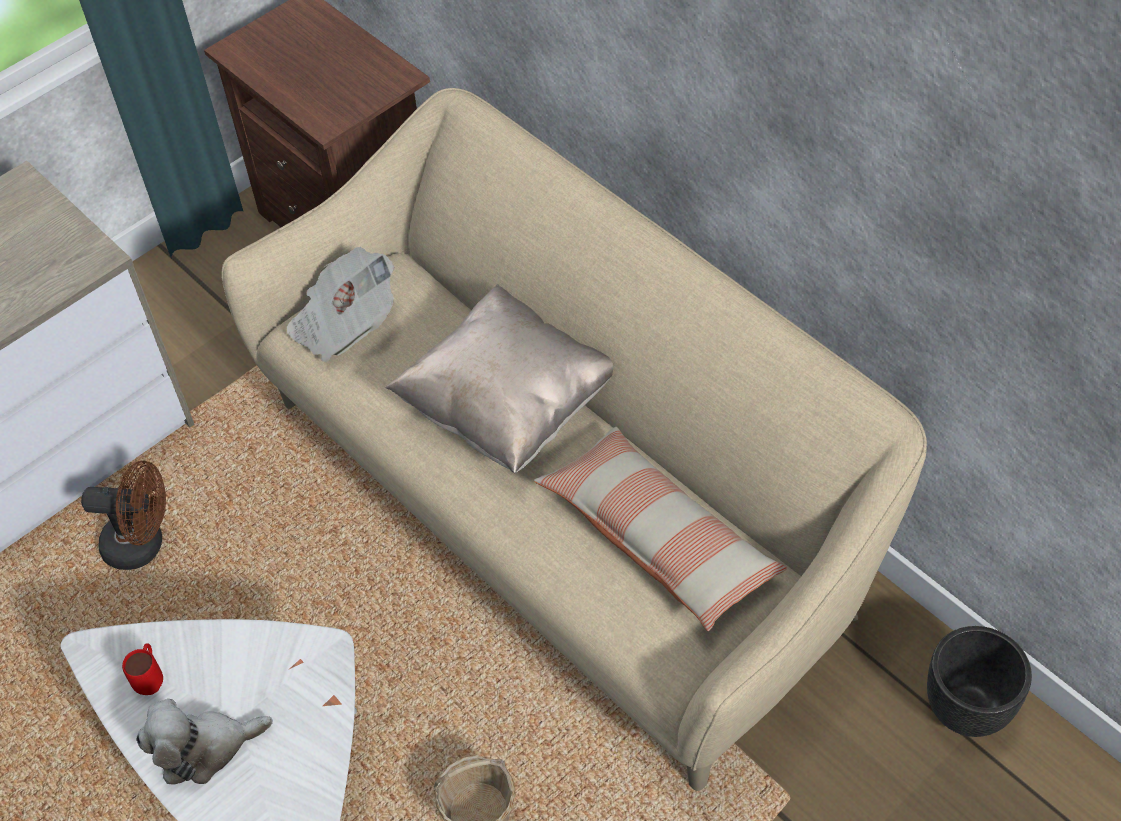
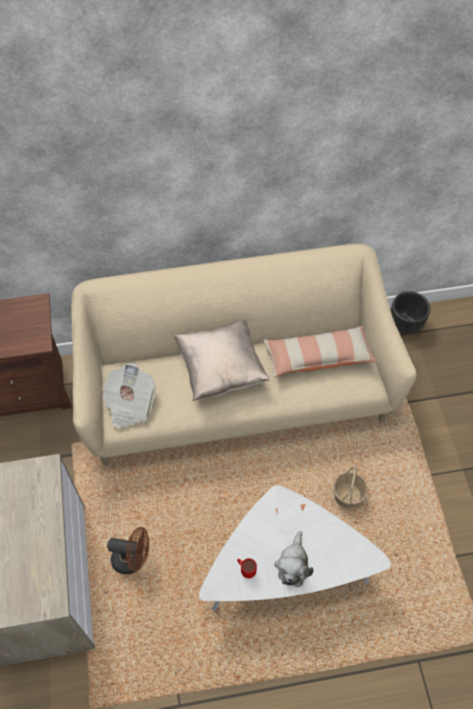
camera: 60 degrees left, 5 degrees up
(143, 545) = (133, 559): brown fan -> brown fan turned 60 degrees clockwise

